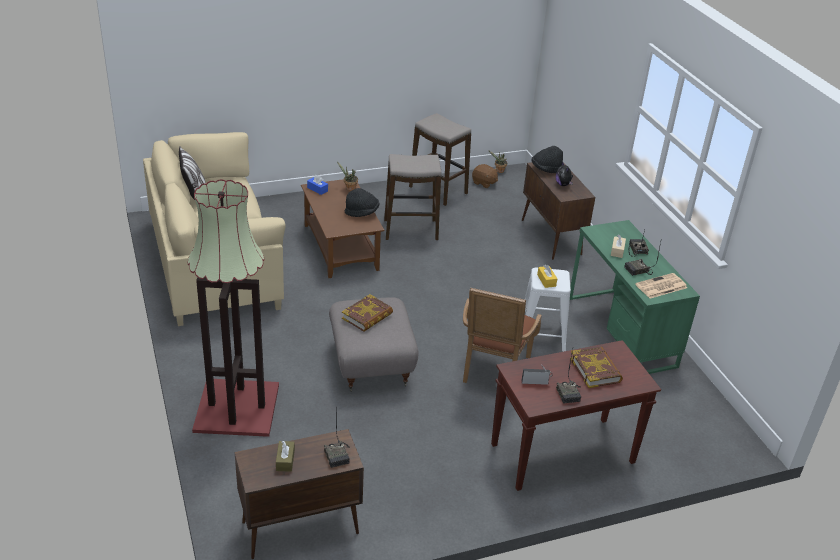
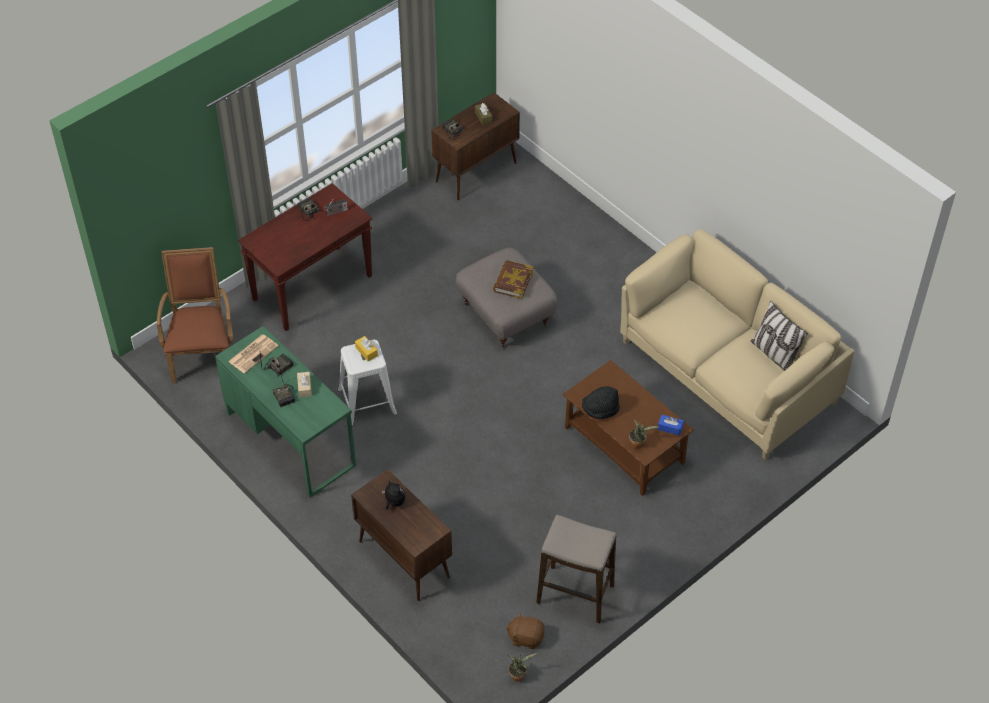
camera: 160 degrees right, 15 degrees up
(236, 407) = (585, 237): floor lamp -> none
(410, 230) = (568, 504): stool -> none
(493, 371) = (397, 345): brown armchair -> brown armchair (202, 353)
(546, 169) = (423, 525): black hat -> none
(595, 370) = (293, 238): book -> none

